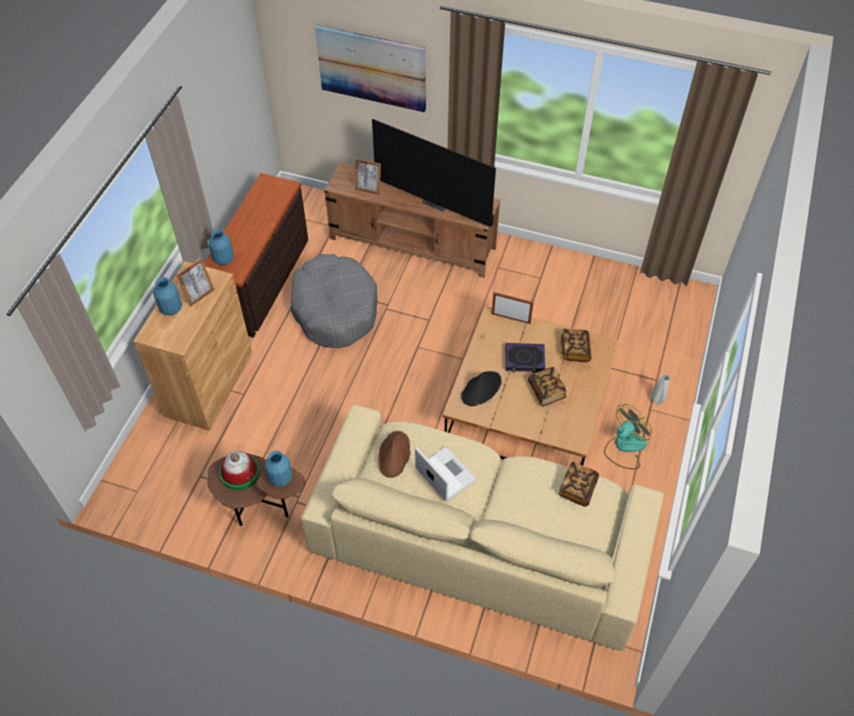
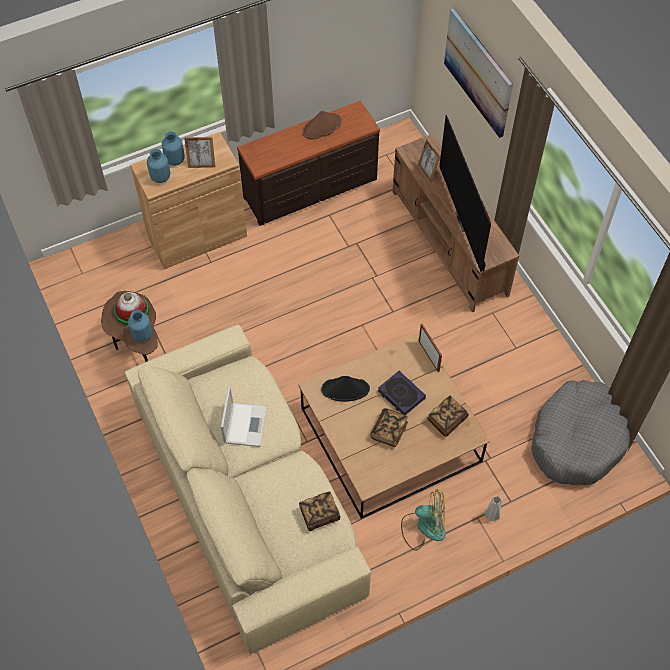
camera: 45 degrees right, 5 degrees up
(223, 259) = (263, 150): blue vase -> blue vase (160, 177)
(334, 309) = (336, 249): grey dog bed -> grey dog bed (577, 439)
(394, 455) = (228, 382): brown hat -> brown hat (321, 127)

